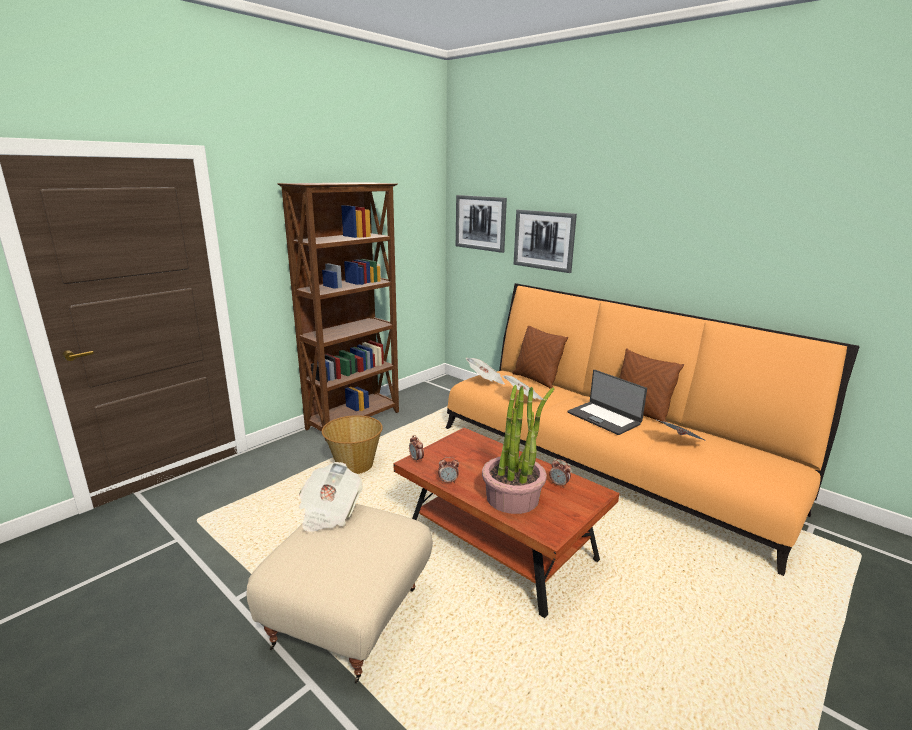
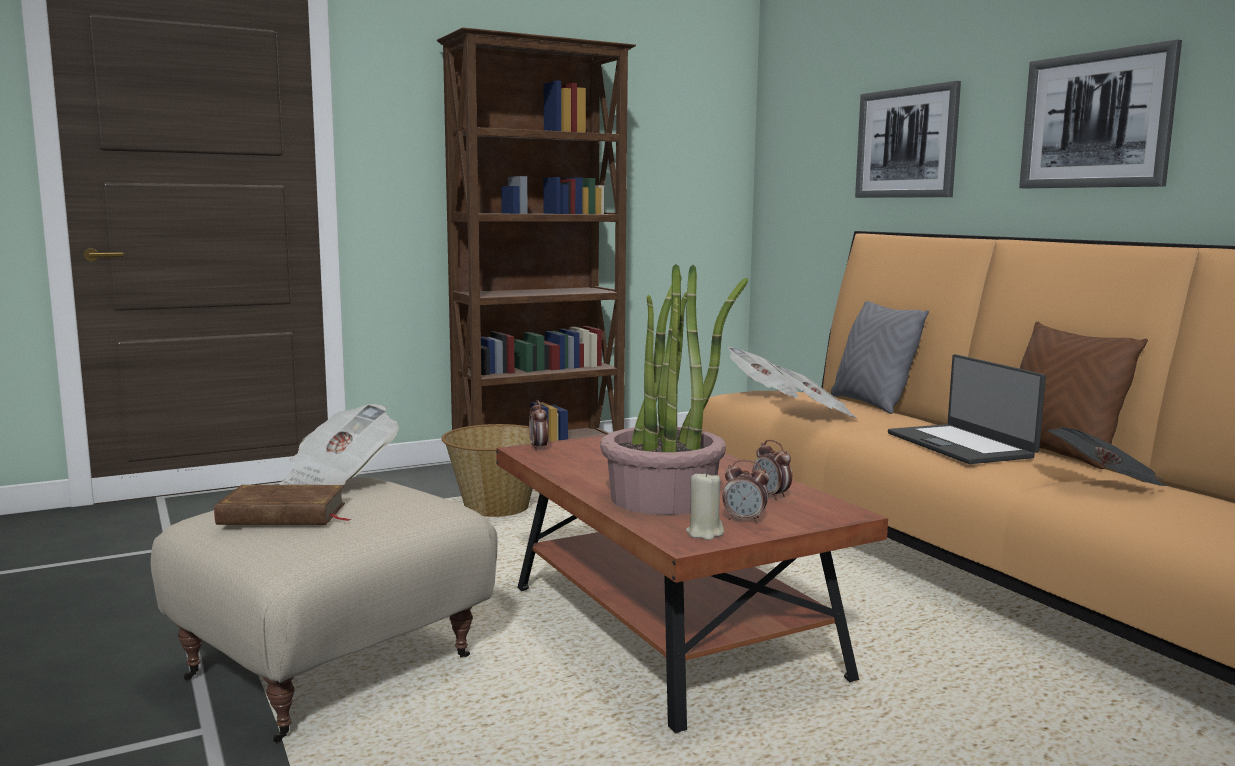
camera: 20 degrees right, 10 degrees down
(327, 556) = (283, 514): none -> brown book
(448, 481) = (566, 472): alarm clock -> alarm clock (744, 520)
(480, 223) = (806, 132): picture -> picture (1096, 120)
(536, 380) = (871, 404): brown pillow -> grey pillow
(553, 525) = (705, 533): none -> beige candle

